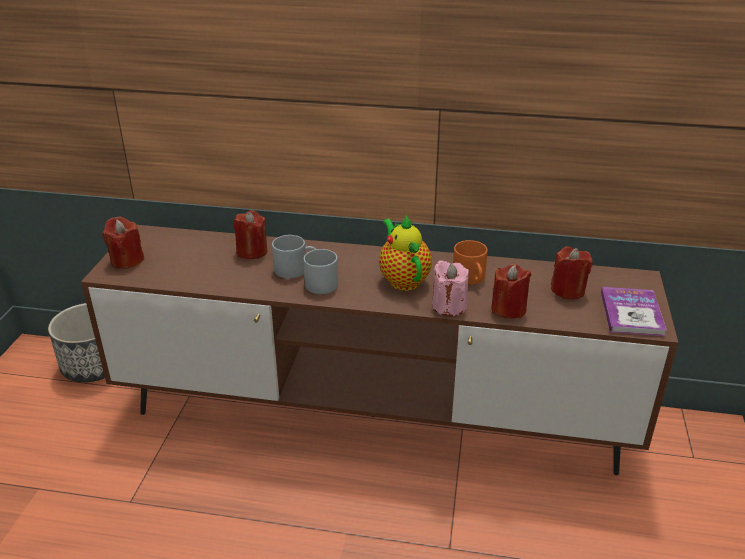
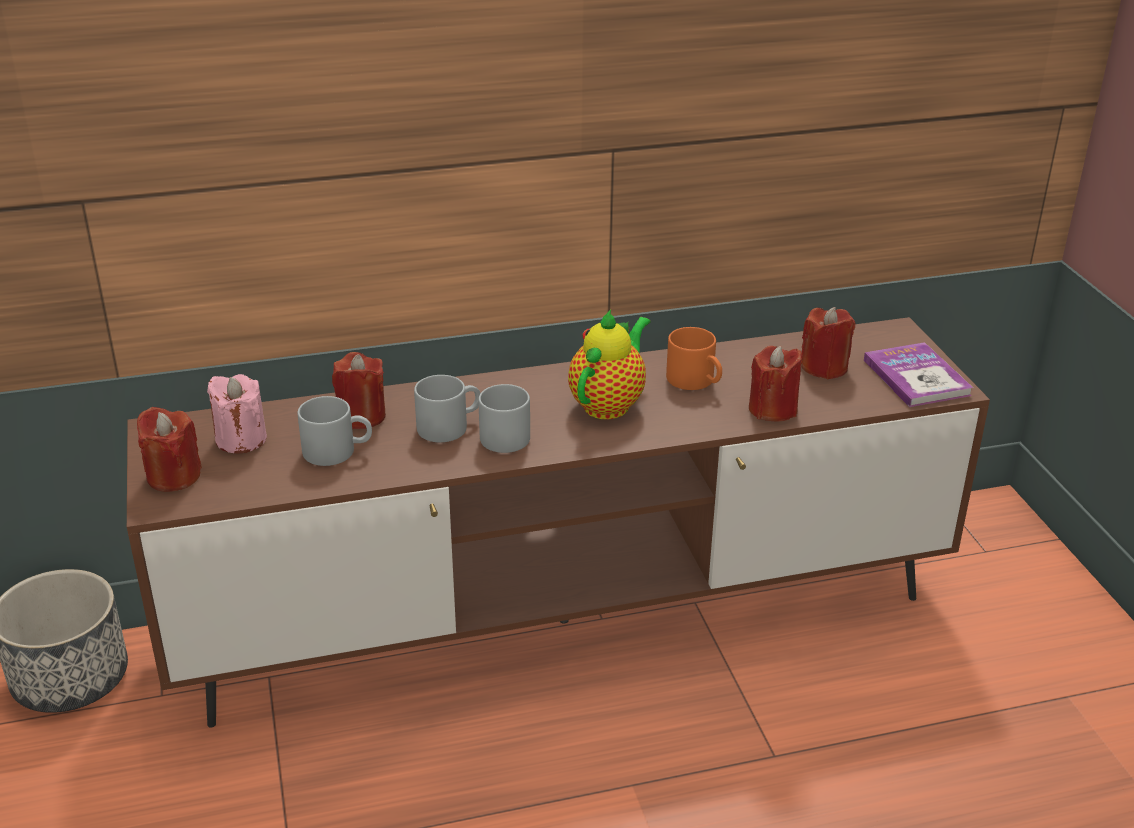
camera: 25 degrees left, 0 degrees up
(222, 268) = (338, 450): none -> grey mug
(403, 279) = (609, 404): teapot -> teapot turned 75 degrees clockwise
(449, 306) = (697, 424): pink candle -> pink candle (241, 439)

